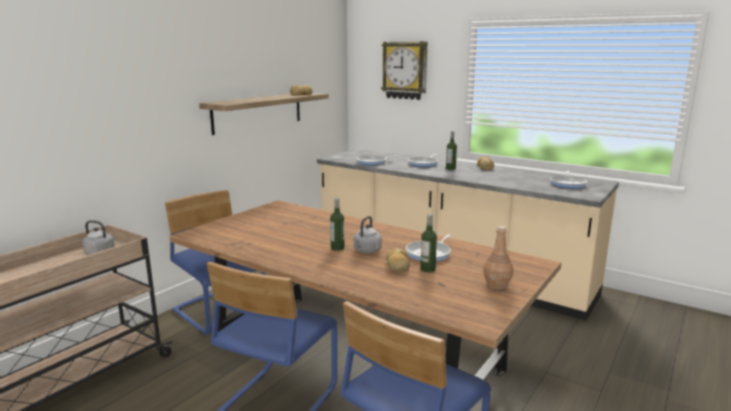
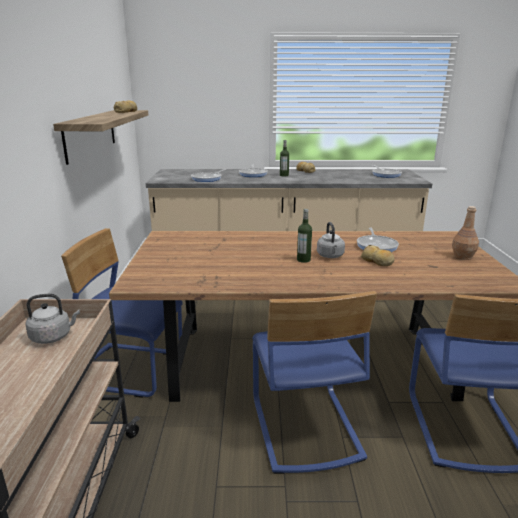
camera: 35 degrees left, 5 degrees up
(405, 70) = (203, 84): wall clock -> none
(427, 269) = (401, 258): bottle -> none

